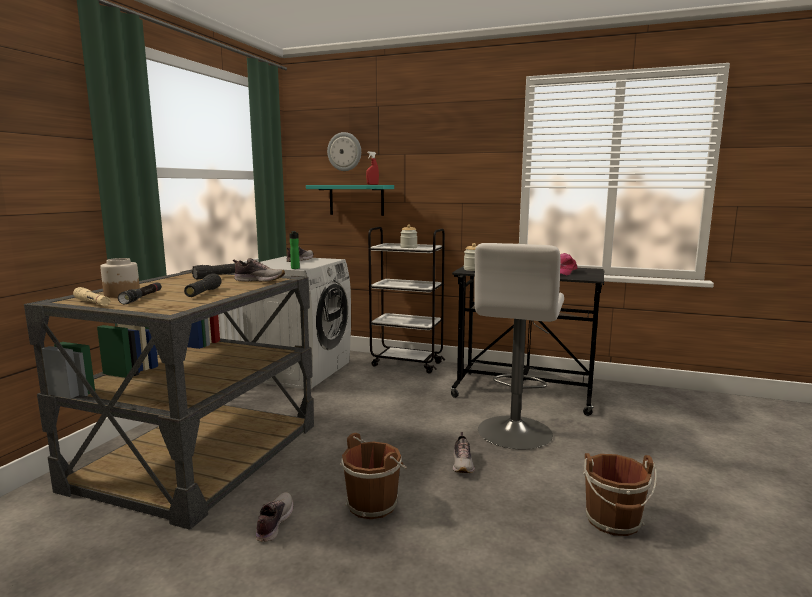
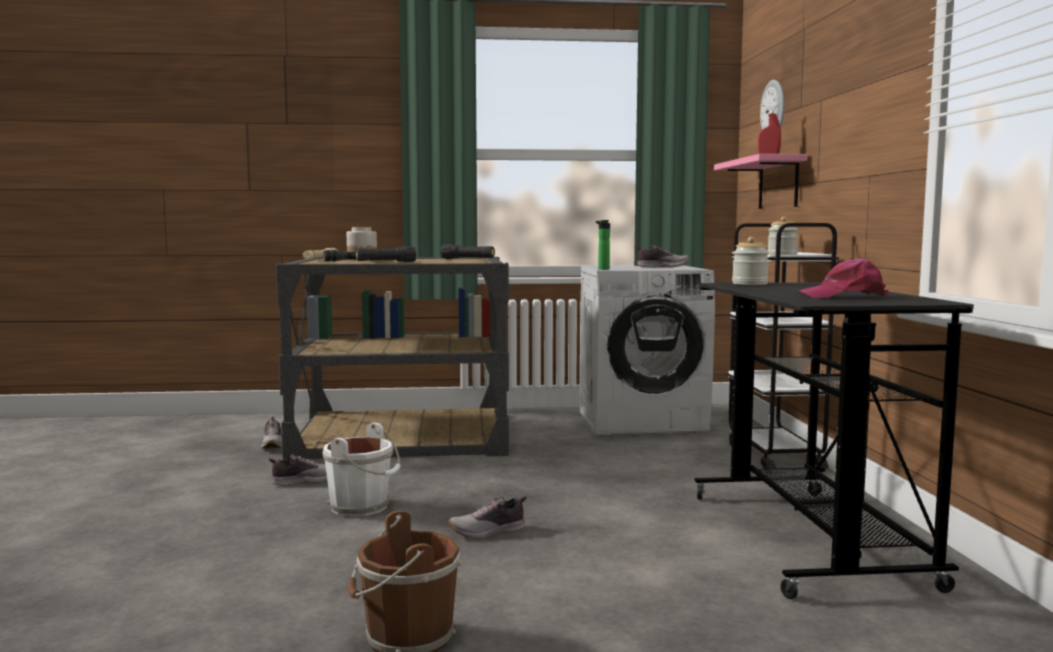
camera: 65 degrees right, 5 degrees down
(259, 280) = (462, 261): shoe -> shoe (273, 445)
(356, 200) = (778, 183): turquoise shelf -> pink shelf
(373, 503) = (362, 507): brown bucket -> white bucket
(513, 432) = (626, 548): white stool -> none

